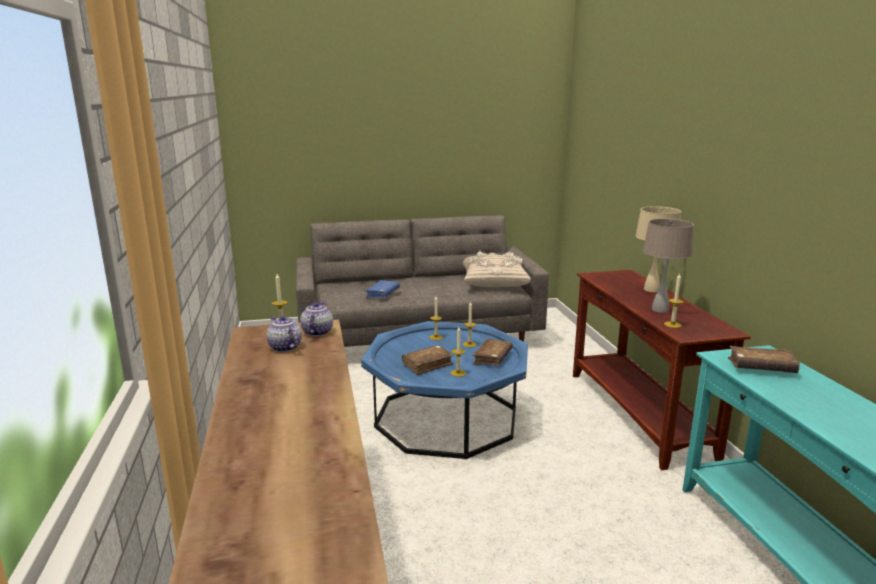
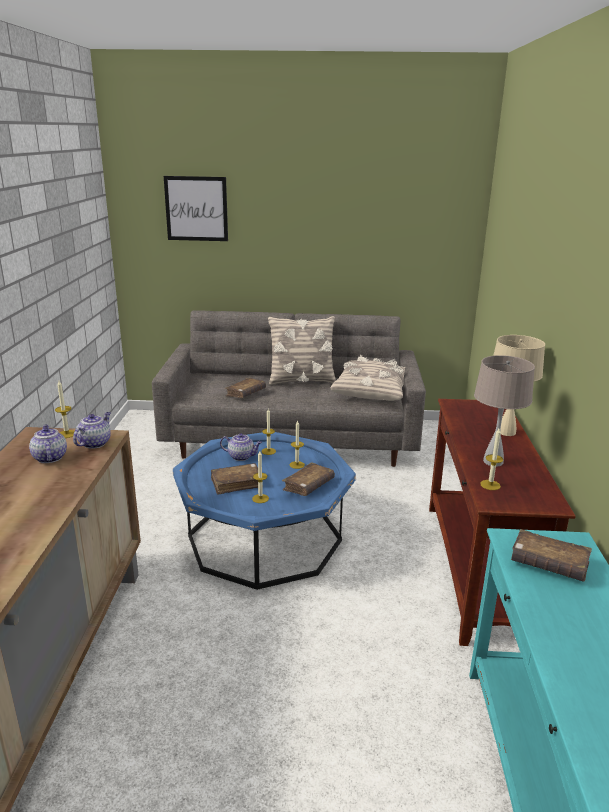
camera: 15 degrees right, 5 degrees up
(310, 126) = (196, 208): none -> picture
(382, 294) = (245, 393): blue book -> brown book
(415, 344) = (242, 456): none -> teapot
(425, 280) = (301, 381): none -> beige pillow

